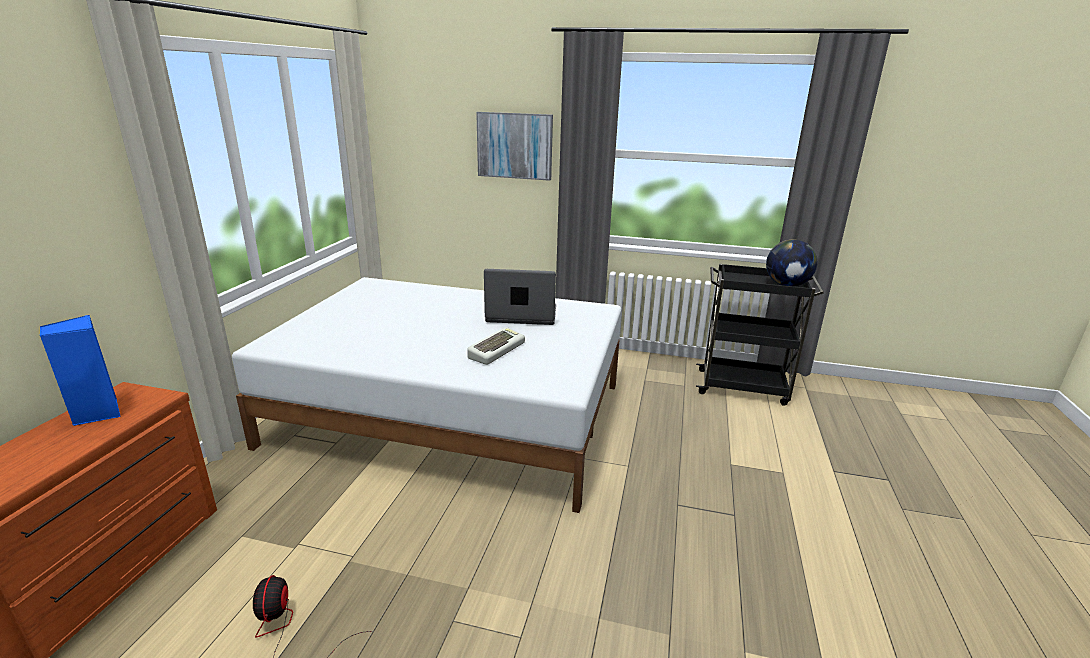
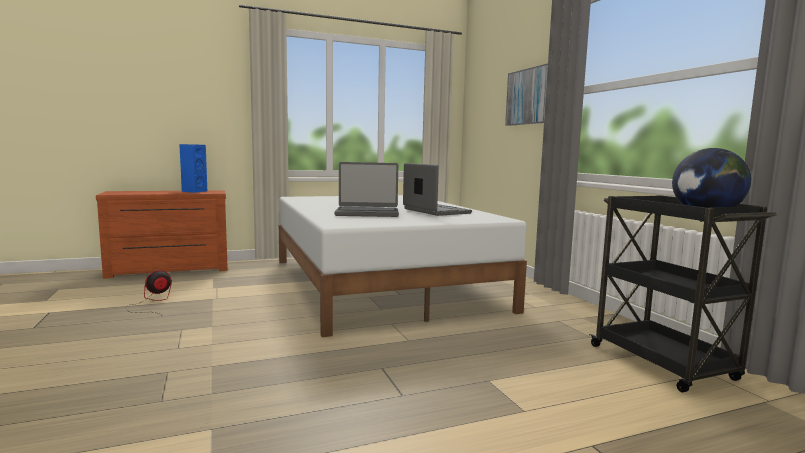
camera: 55 degrees right, 15 degrees down
(496, 350) = (367, 213): keyboard -> laptop

